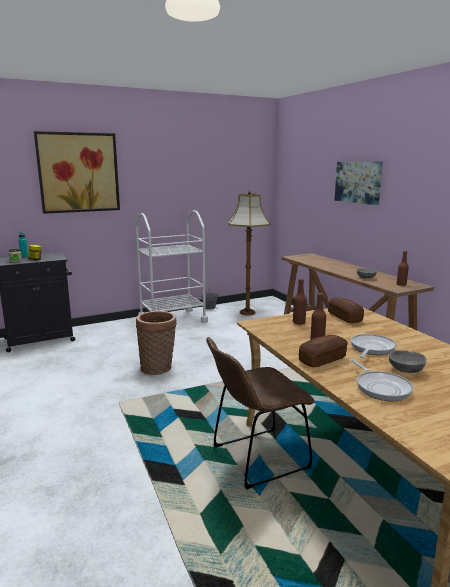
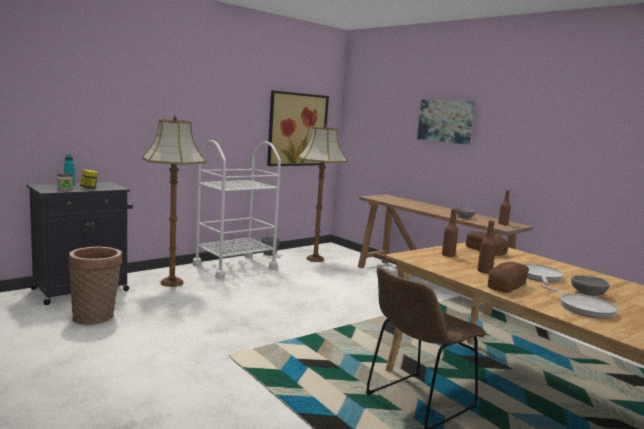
camera: 15 degrees left, 5 degrees down
(78, 172) = (138, 88): picture -> picture (297, 129)
(112, 334) = (171, 283): none -> floor lamp
(158, 368) = (251, 317): basket -> basket (96, 317)

